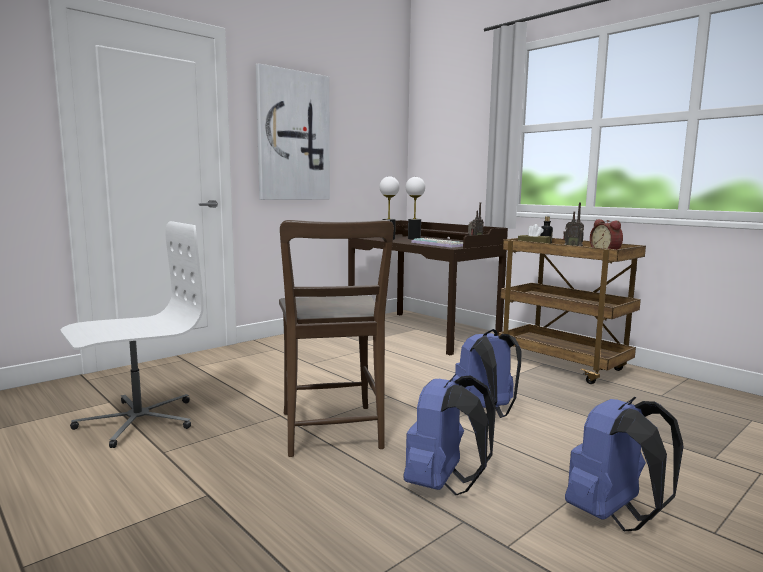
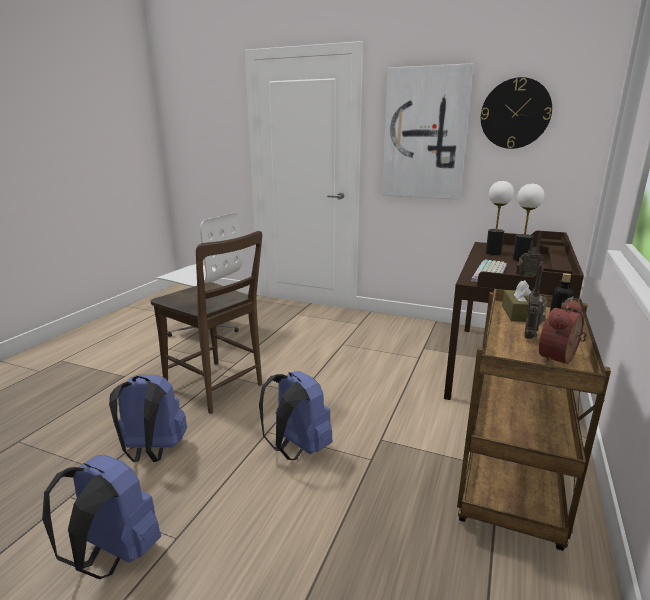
camera: 65 degrees right, 10 degrees up
(331, 433) = (217, 388): brown chair -> brown chair turned 105 degrees counterclockwise
(356, 124) = (515, 113): none -> wall clock

